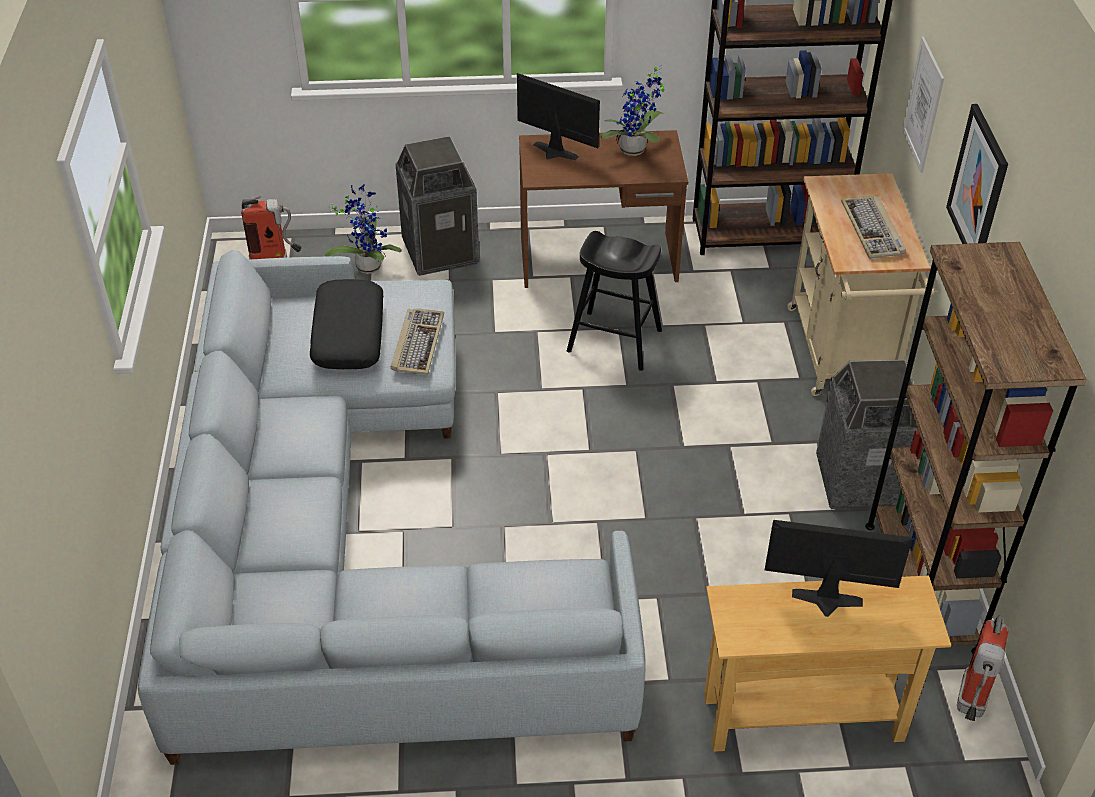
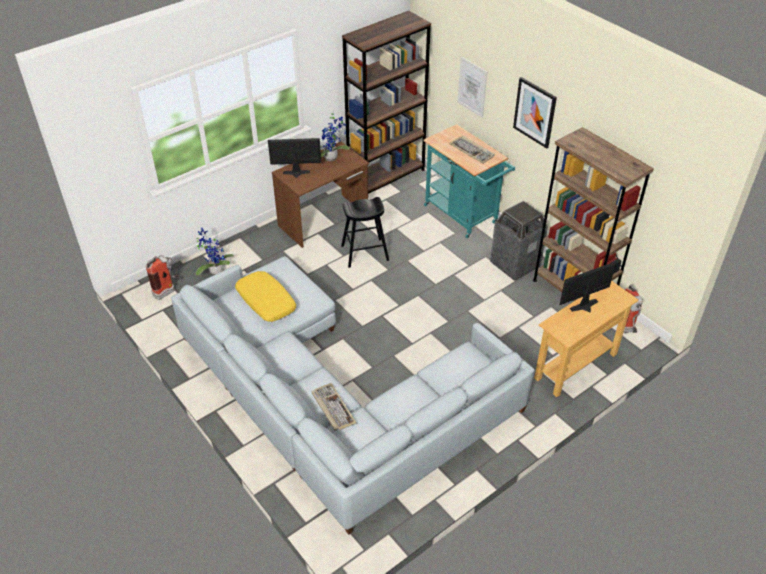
camera: 35 degrees left, 0 degrees up
(348, 334) = (265, 301): black pillow -> yellow pillow
(417, 343) = (302, 290): keyboard -> keyboard (332, 408)
(440, 251) = (245, 248): trash can -> none
(842, 356) = (463, 216): beige cart -> turquoise cart

